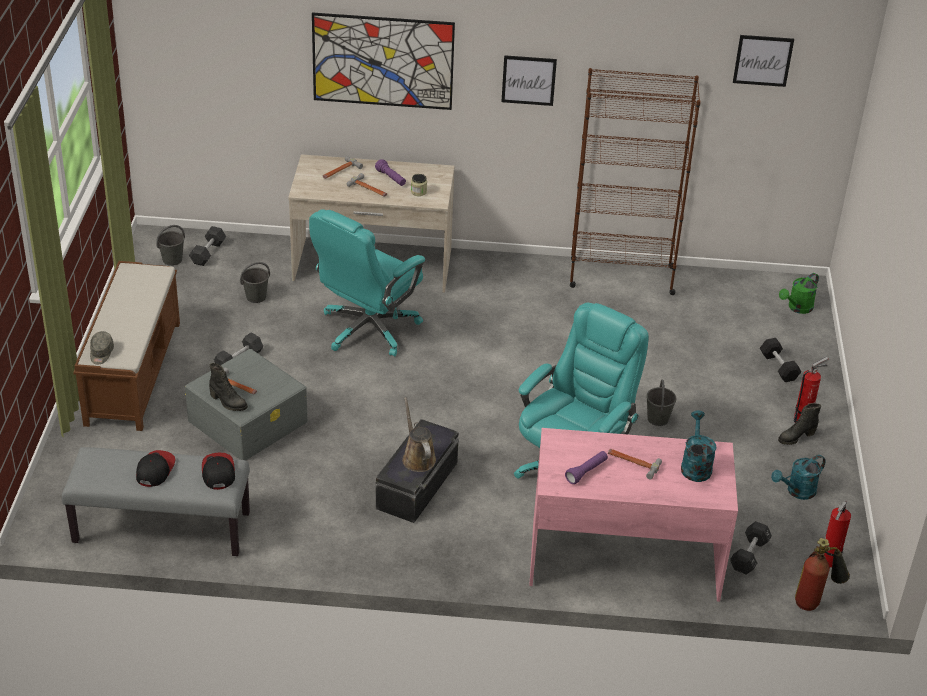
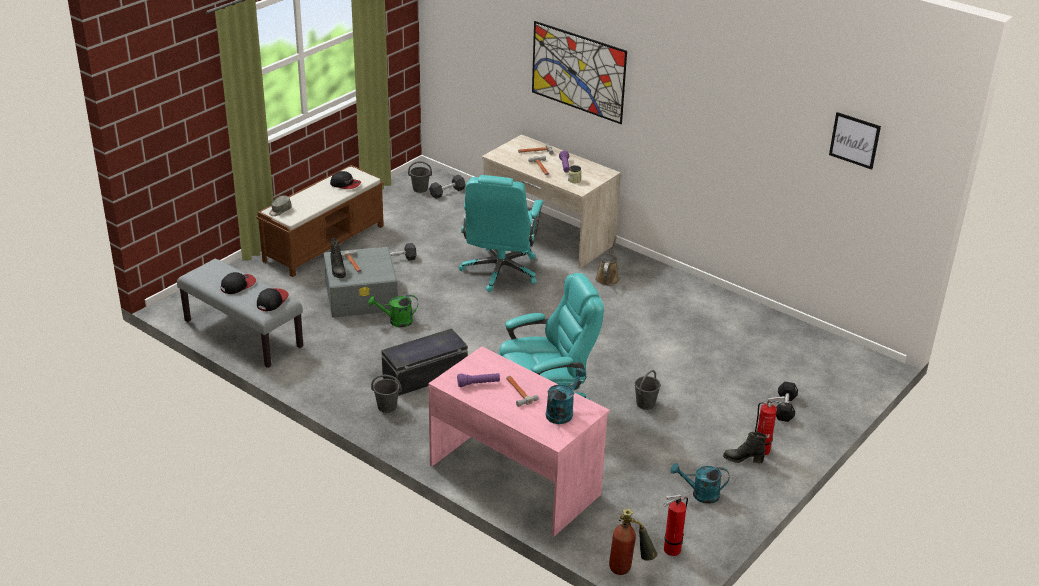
camera: 35 degrees right, 5 degrees down
(142, 289) = (345, 184): none -> cap
(256, 297) = (449, 227): grey bucket -> grey bucket (387, 407)
(368, 329) = (500, 272): turquoise office chair -> turquoise office chair turned 60 degrees counterclockwise
(417, 457) = (421, 349): brown watering can -> brown watering can (607, 277)
(528, 80) = (676, 113): picture -> none
(621, 276) = (725, 304): brown bookcase -> none
(749, 555) = (612, 518): black dumbbell -> none
(797, 308) = (849, 375): green watering can -> green watering can (396, 321)

